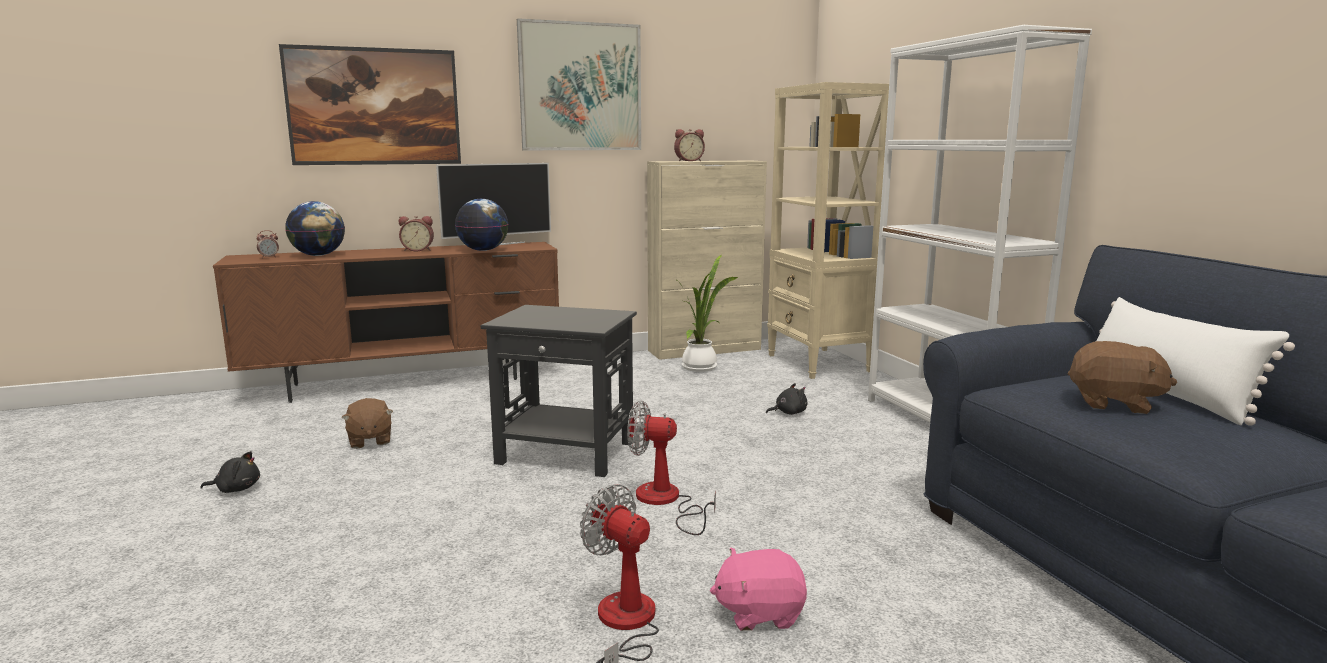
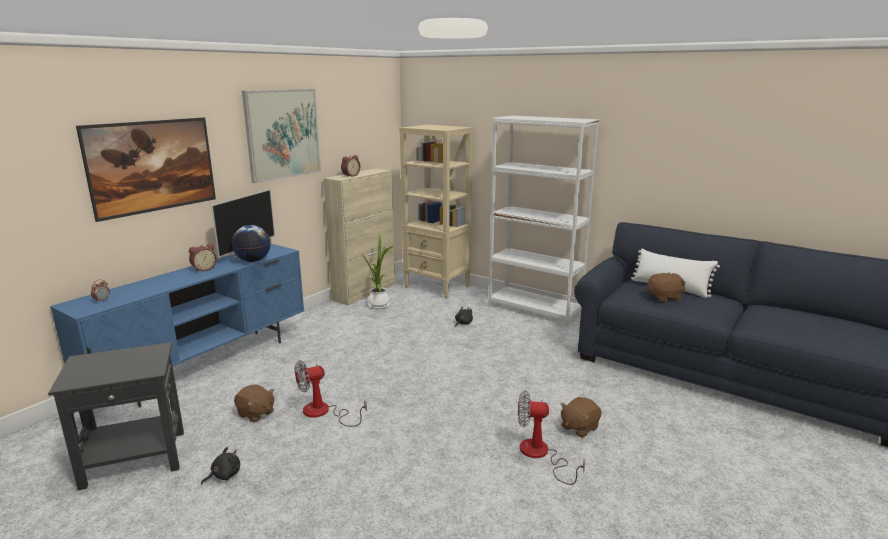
camera: 35 degrees left, 5 degrees up
(318, 255) = (138, 290): globe -> none
(409, 382) = (206, 365): brown tv stand -> blue tv stand
(567, 453) = (389, 382): black side table -> black side table (136, 458)
(665, 502) = (476, 392): fan -> fan (324, 413)
(759, 613) = (579, 427): pink plush toy -> brown plush toy

